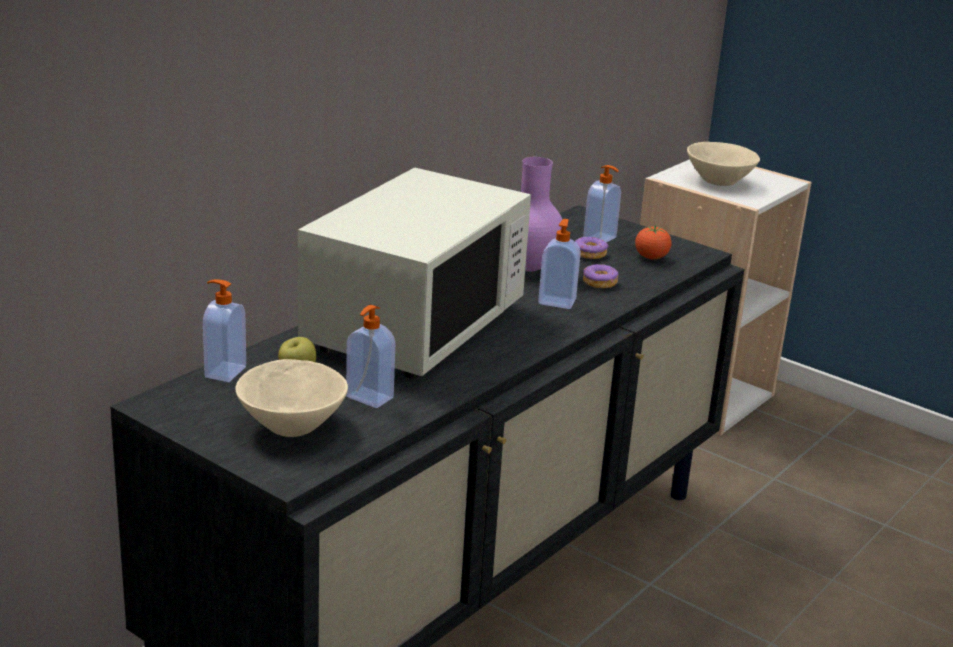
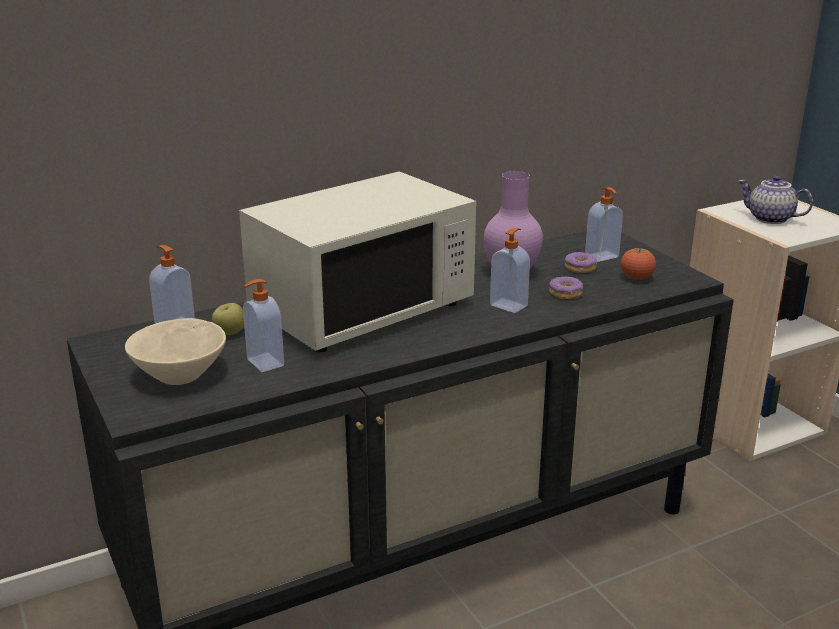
camera: 25 degrees right, 0 degrees up
(719, 182) = (769, 219): beige bowl -> teapot

